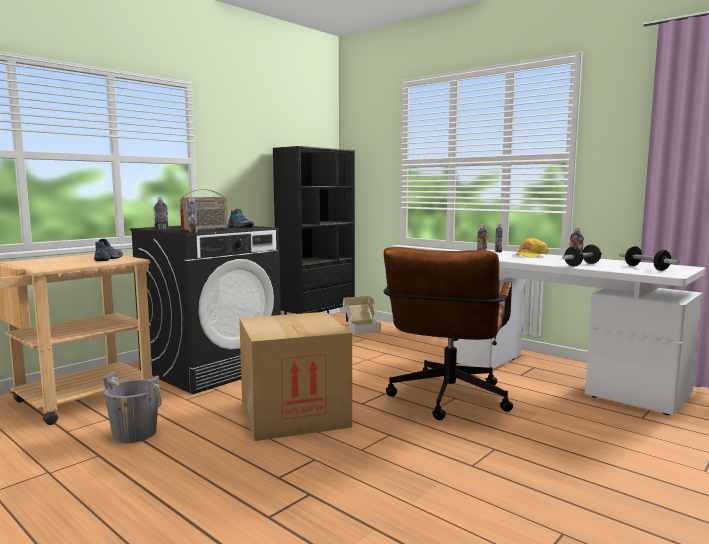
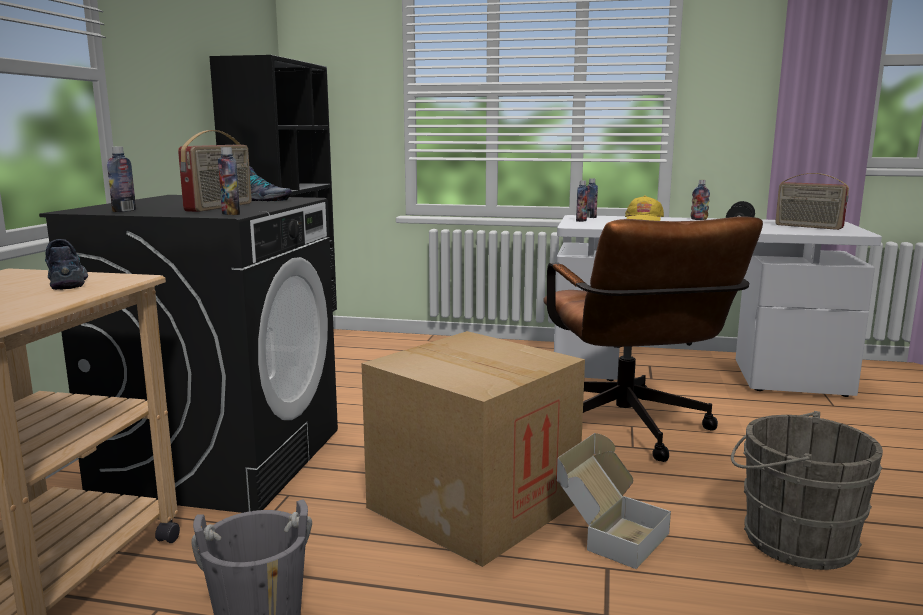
camera: 30 degrees left, 5 degrees up
(361, 329) = (367, 348): cardboard box -> cardboard box (609, 535)
(449, 478) = (791, 539): none -> grey bucket
(646, 268) = (808, 227): dumbbell -> radio

